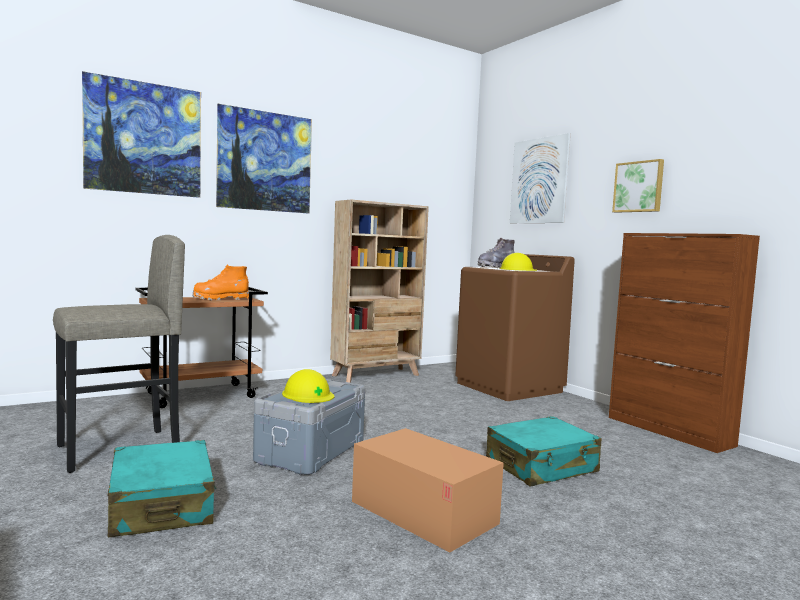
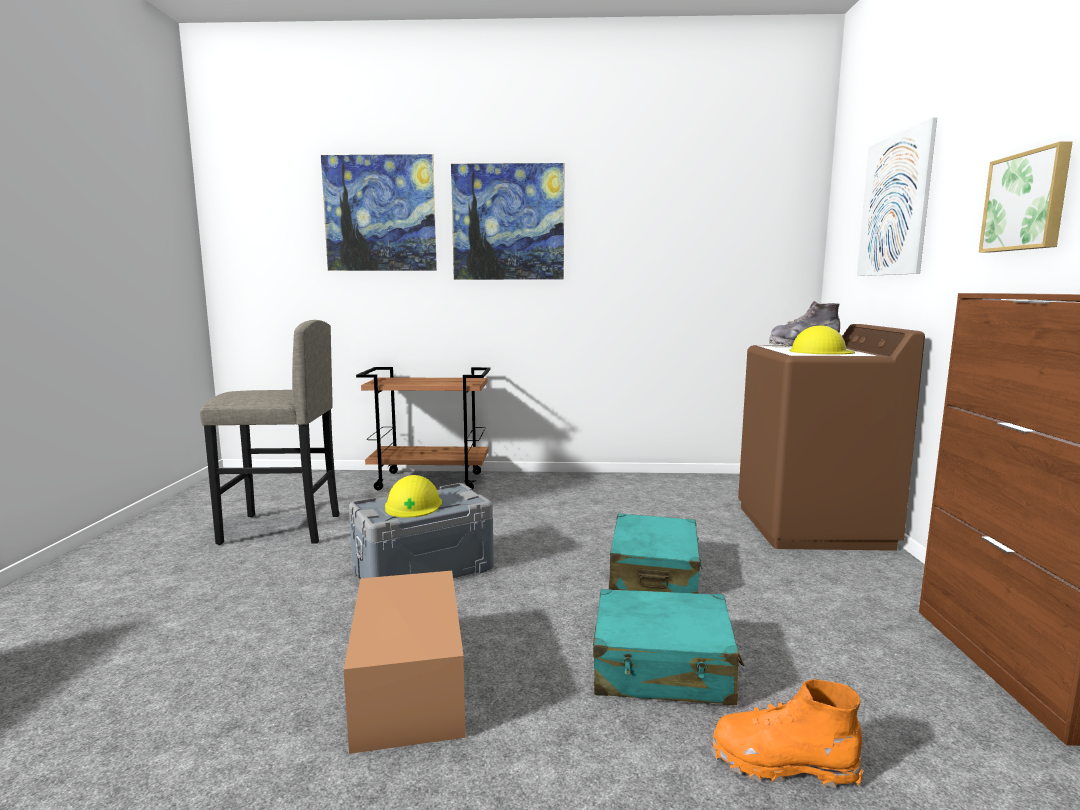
camera: 35 degrees right, 5 degrees up
(162, 506) = (220, 597): turquoise suitcase -> turquoise suitcase (654, 573)
(220, 299) = (444, 381): orange boot -> orange boot (782, 764)
(376, 375) = (647, 481): beige bookcase -> none

